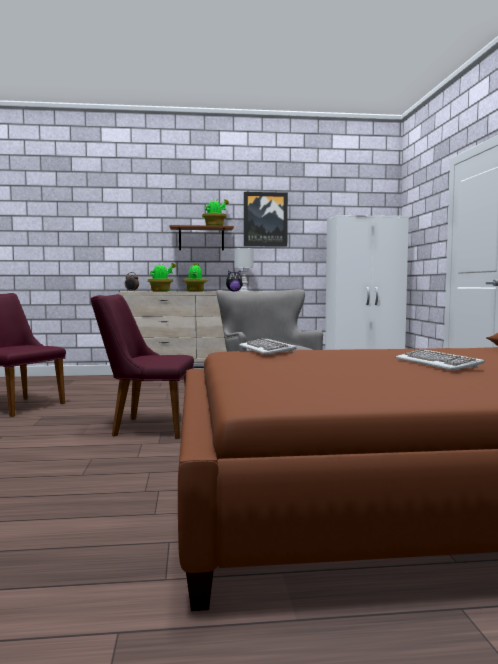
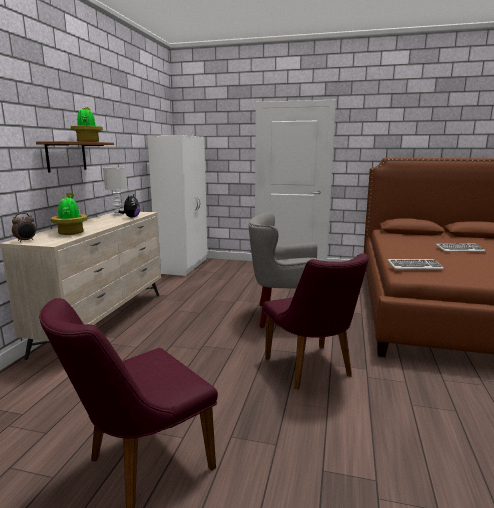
camera: 70 degrees left, 10 degrees up
(145, 427) = (312, 370): purple chair -> purple chair turned 45 degrees counterclockwise
(195, 291) = (97, 224): potted plant -> none
(265, 219) = (110, 132): picture -> none

